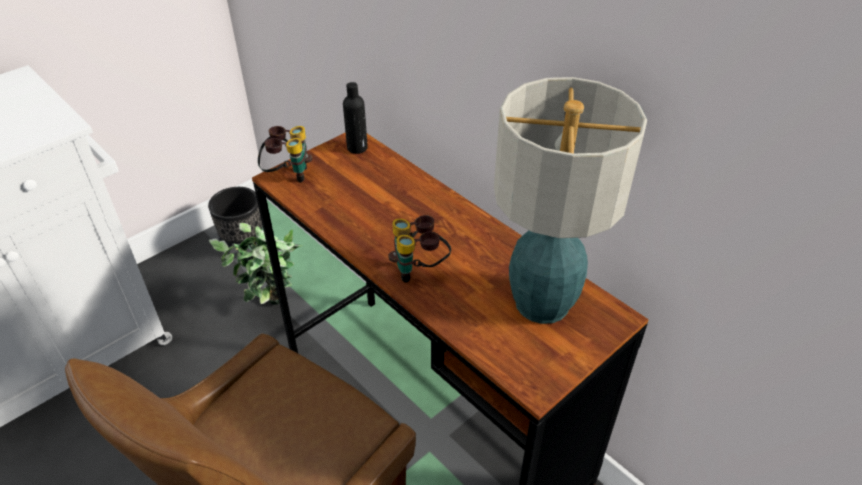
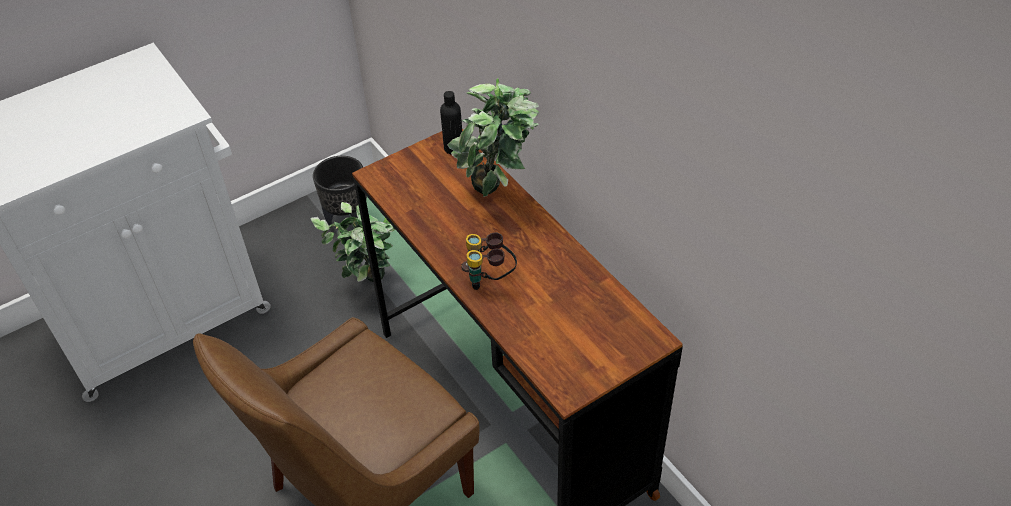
camera: 10 degrees right, 5 degrees up
(288, 174) = (385, 172): binoculars -> none
(412, 189) = (498, 197): none -> potted plant
(541, 302) = (590, 319): table lamp -> none

